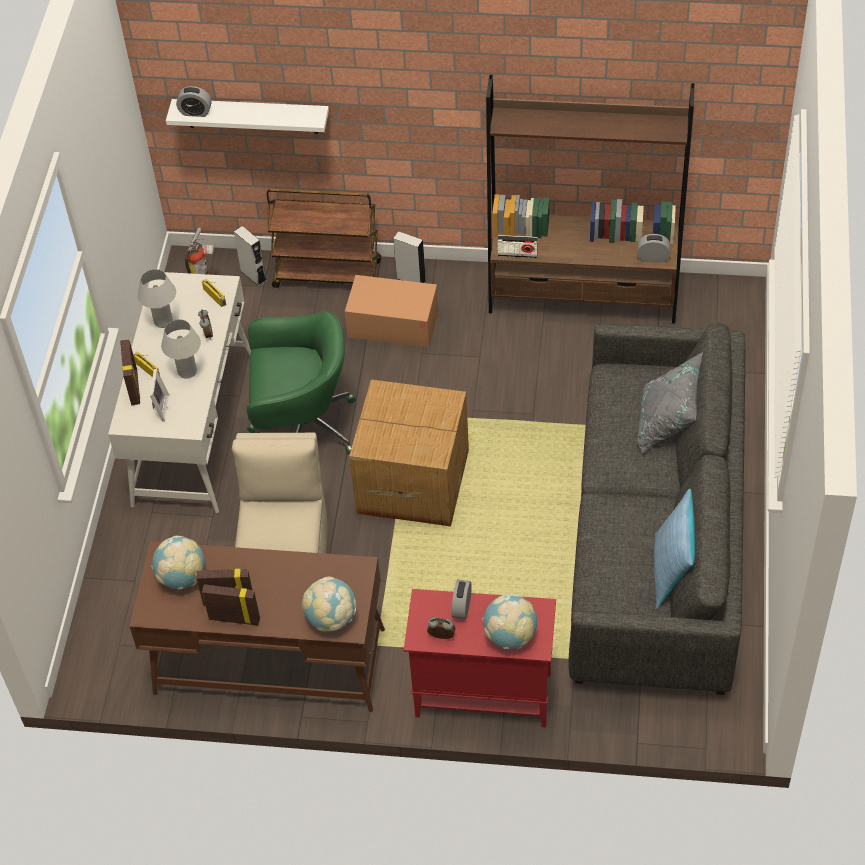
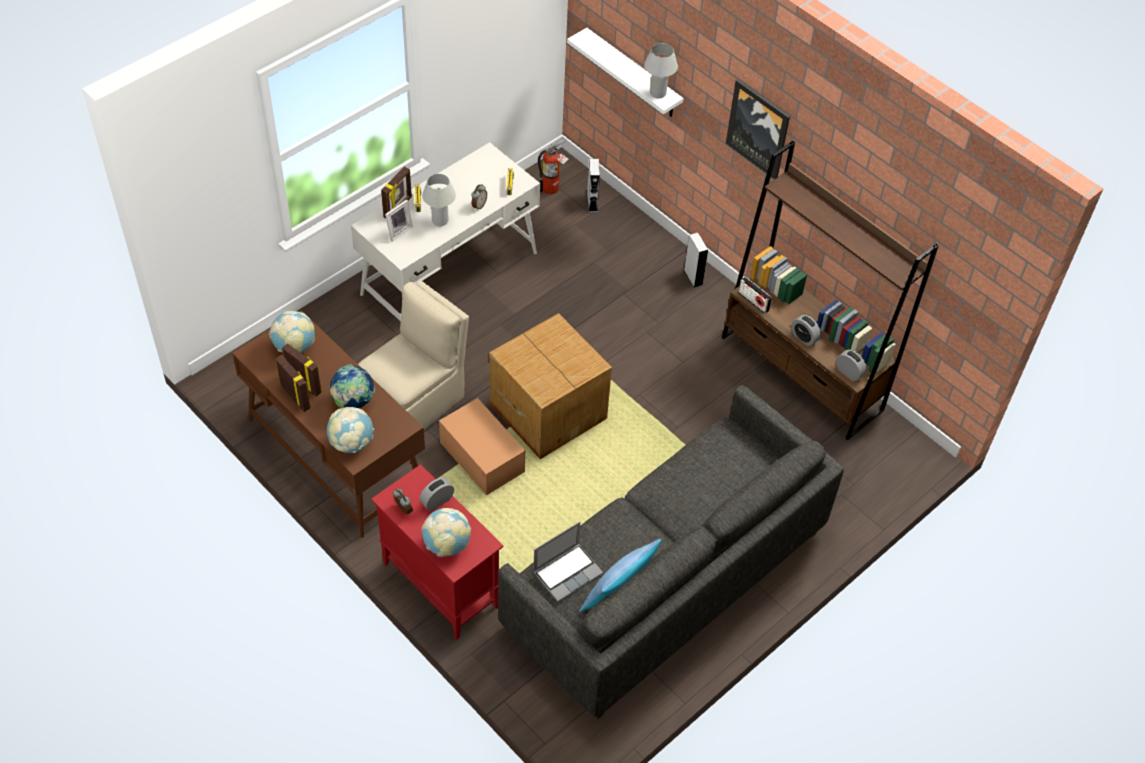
camera: 35 degrees right, 0 degrees up
(163, 321) = (461, 178): white table lamp -> white table lamp (658, 93)
(195, 112) = (591, 45): alarm clock -> alarm clock (804, 337)
(291, 583) = (353, 402): none -> globe
(302, 428) = (516, 323): green office chair -> none
(328, 274) = (641, 235): brown cart -> none
(393, 324) = (648, 298): cardboard box -> cardboard box (482, 457)
(436, 87) = (758, 129): none -> picture
(613, 585) = (567, 572): none -> laptop
(667, 423) = (730, 494): grey pillow -> none

